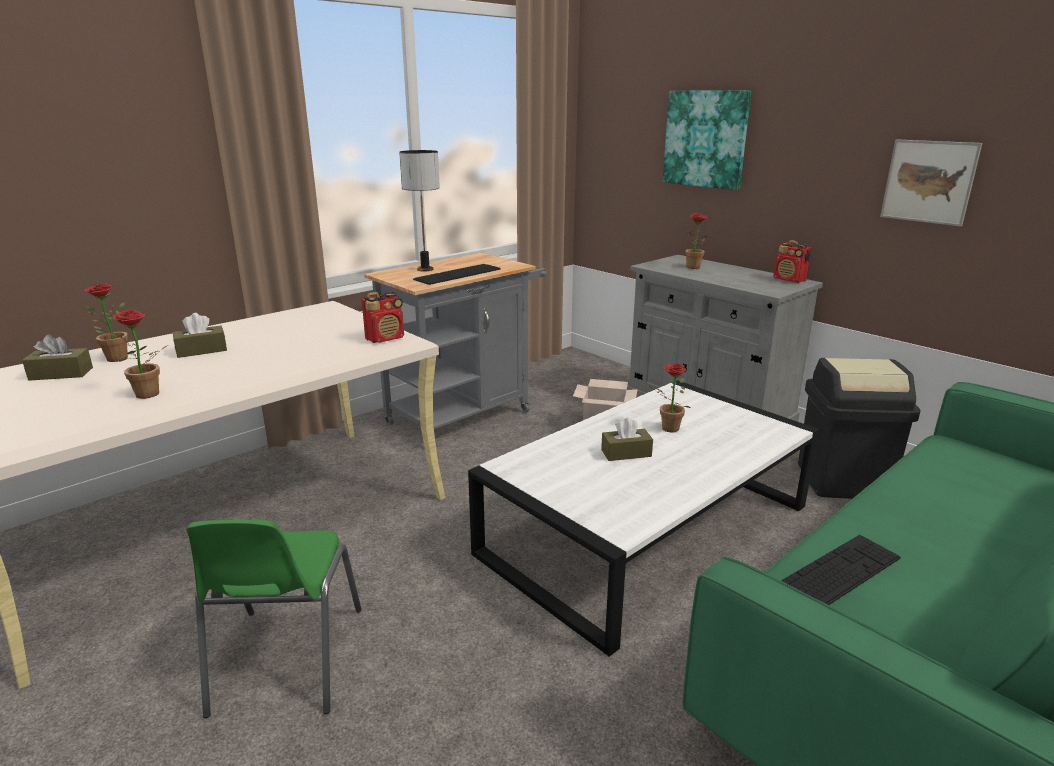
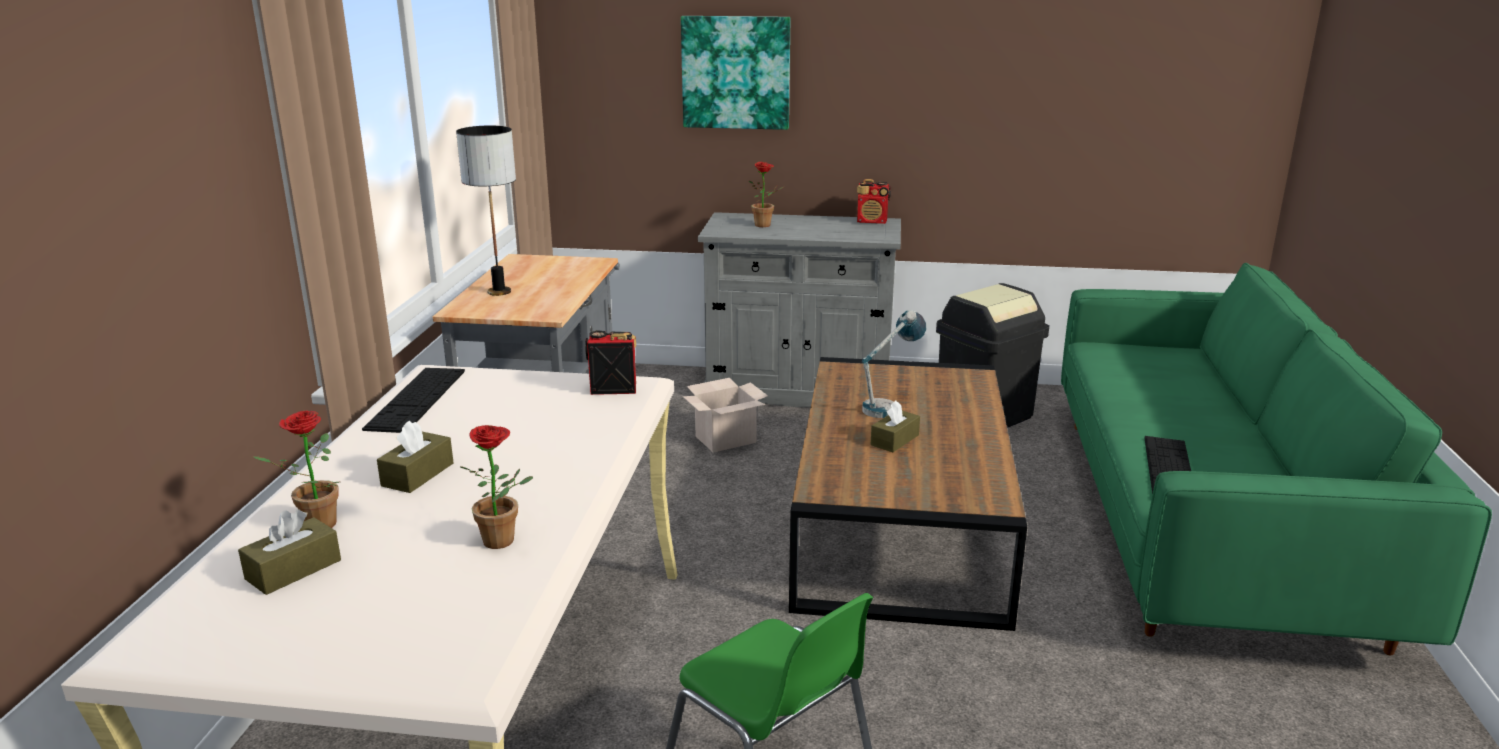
camera: 40 degrees left, 0 degrees up
(386, 338) = (613, 389): radio -> radio turned 105 degrees counterclockwise
(458, 274) = (557, 289): keyboard -> keyboard (416, 399)
(647, 530) = (902, 519): white coffee table -> brown coffee table
(666, 429) = (889, 406): potted plant -> table lamp
(929, 182) = (993, 106): picture -> none

